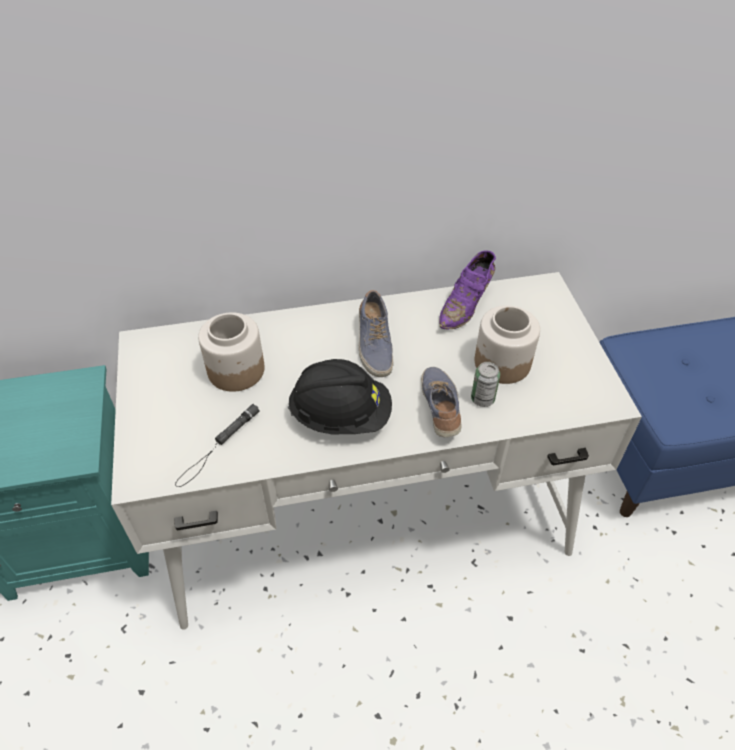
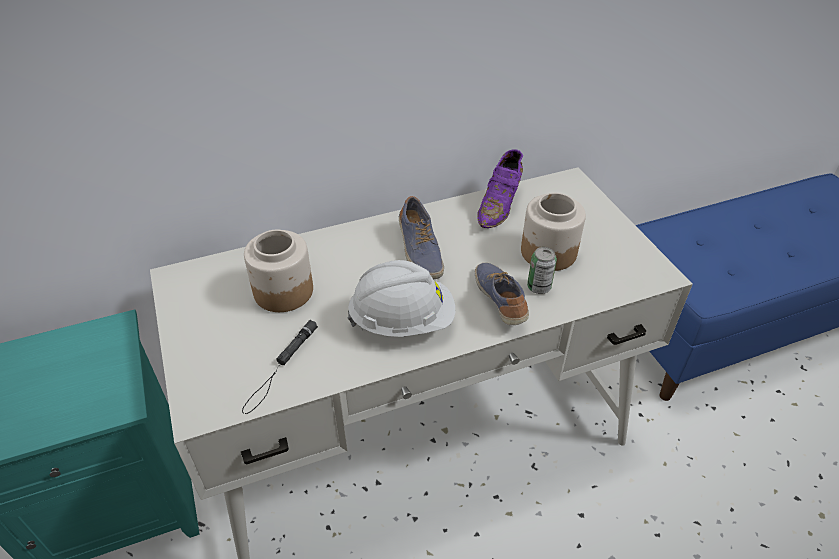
camera: 10 degrees left, 5 degrees down
(341, 416) = (402, 320): black hard hat -> white hard hat

